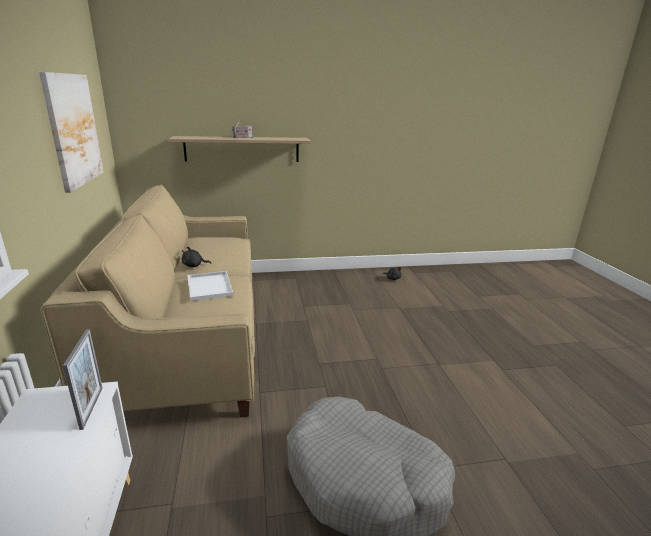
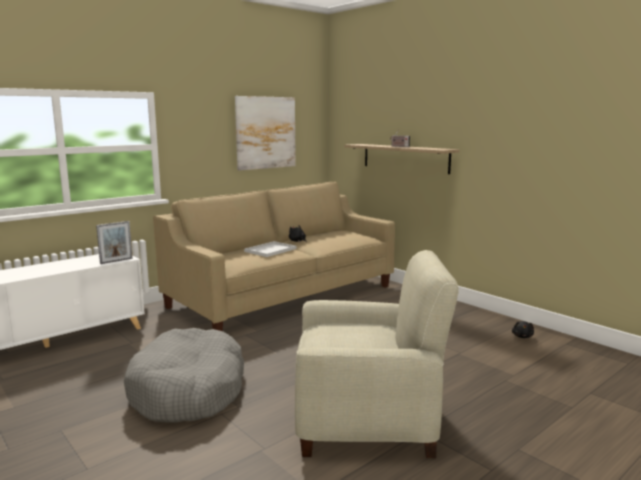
camera: 60 degrees right, 10 degrees down
(477, 385) = (367, 419): none -> beige armchair

